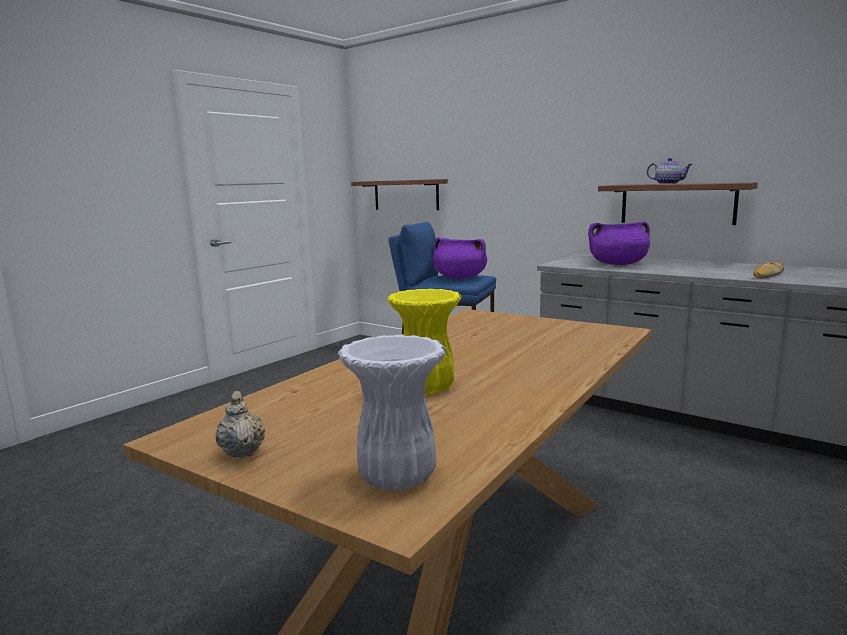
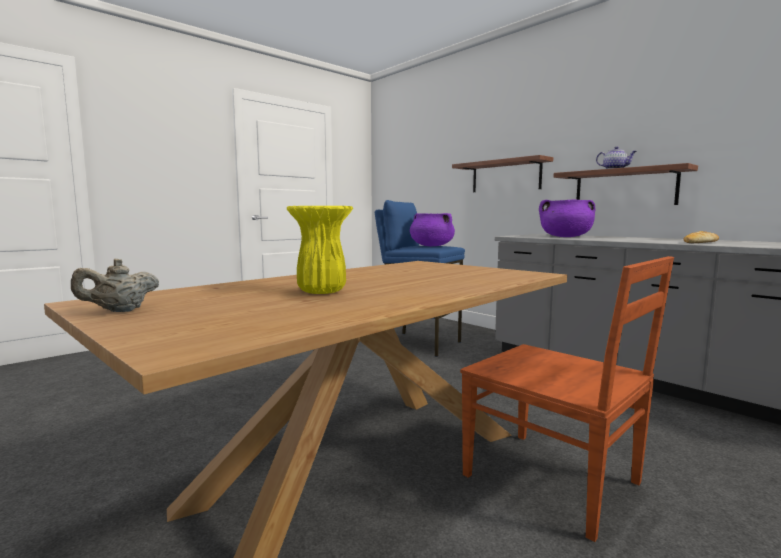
camera: 10 degrees right, 5 degrees down
(242, 451) = (119, 311): beige teapot -> beige teapot turned 120 degrees counterclockwise
(396, 479) = (212, 332): white vase -> none
(406, 195) = (409, 190): shelf -> shelf (505, 176)
(660, 554) = (554, 481): none -> brown chair

